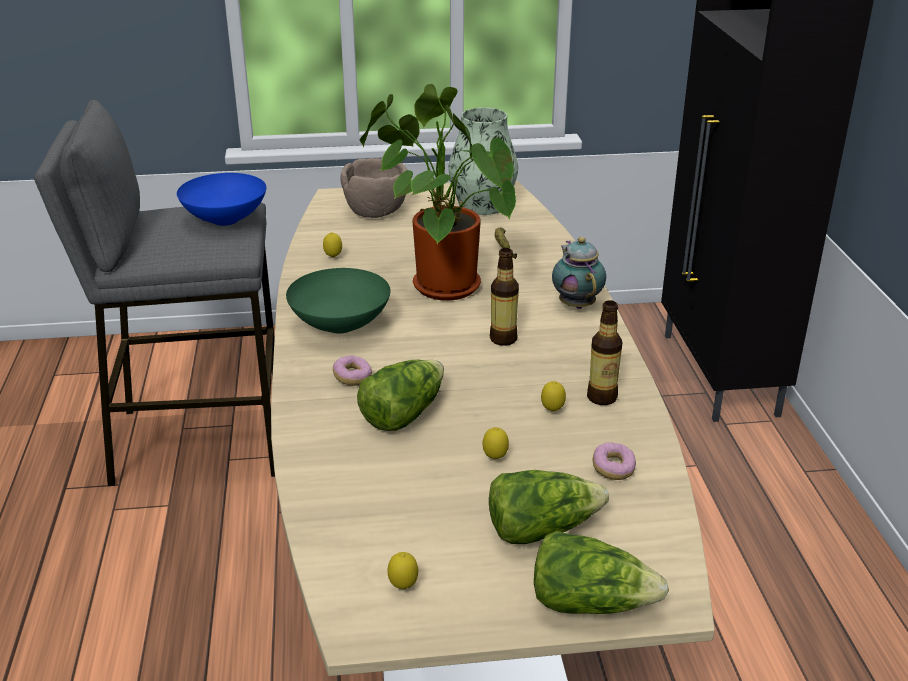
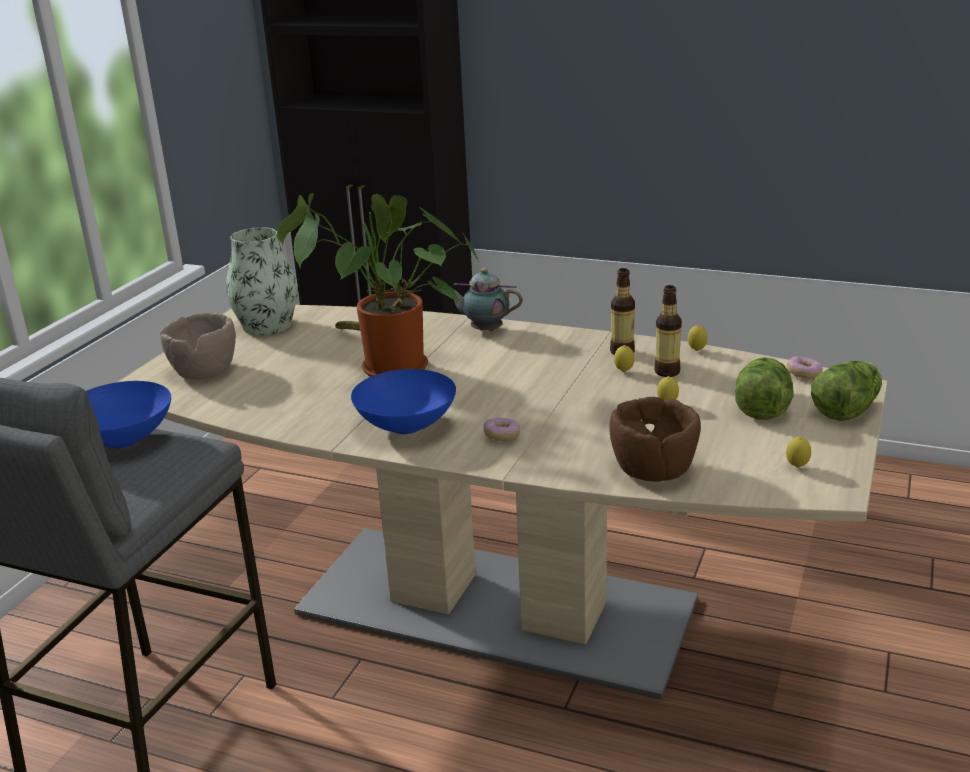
camera: 60 degrees left, 5 degrees down
(333, 257) = (271, 407): lemon -> lemon (697, 350)
(336, 485) = (654, 471): none -> brown bowl
(340, 324) = (405, 426): green bowl -> blue bowl
(403, 413) = (577, 426): lettuce -> none
(503, 339) = (506, 366): bottle -> bottle (667, 372)
(613, 469) = (711, 369): donut -> donut (803, 375)

